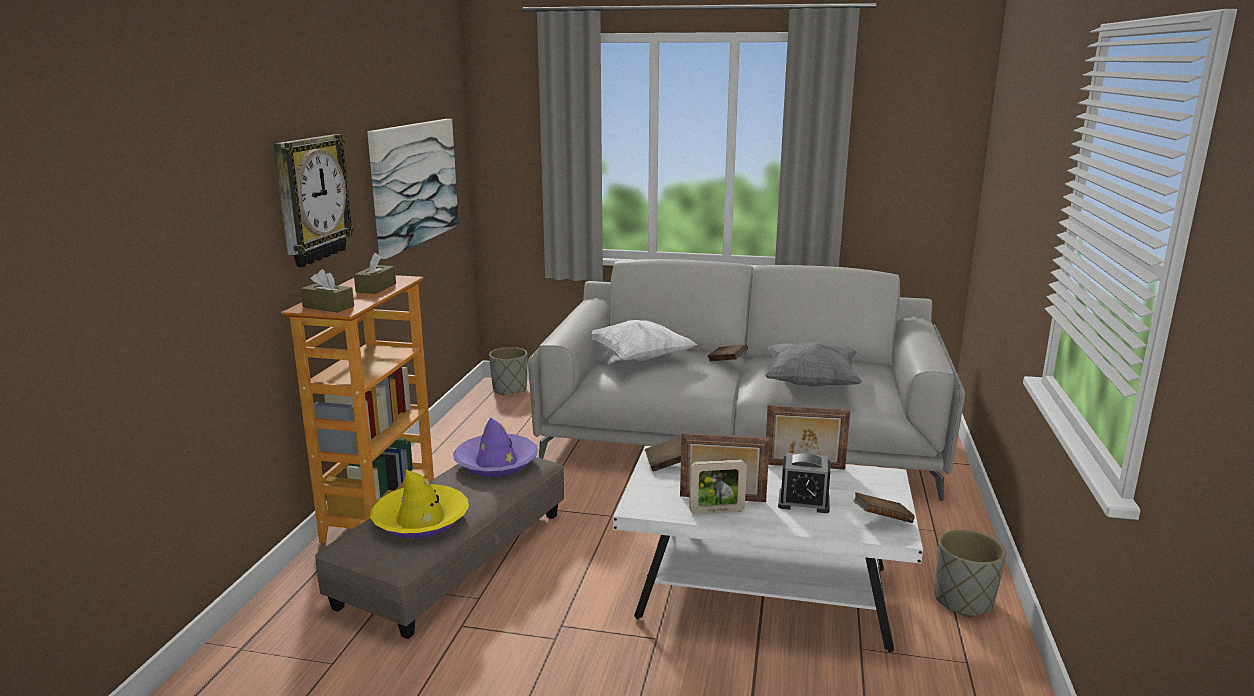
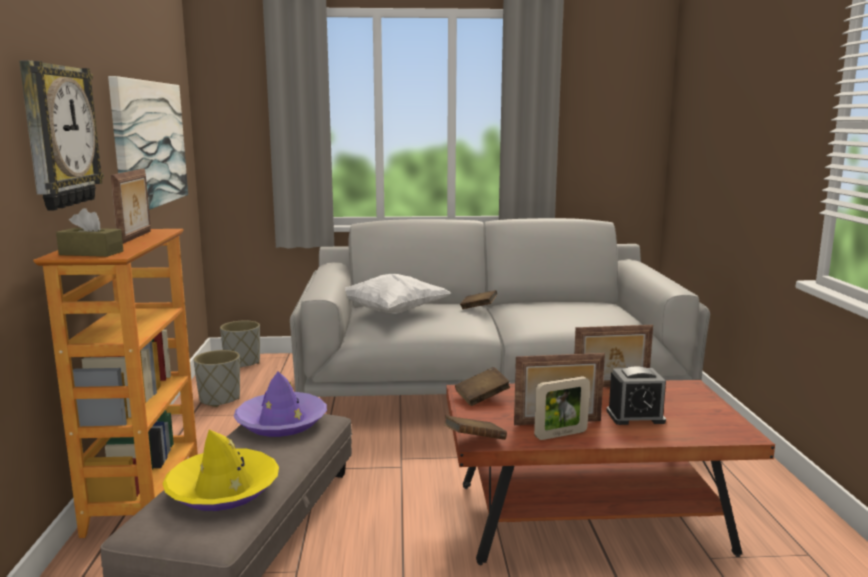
camera: 15 degrees left, 5 degrees down
(376, 288) = (136, 237): brown tissue box -> picture frame
(763, 593) = (589, 520): white coffee table -> brown coffee table
(810, 383) = (566, 319): grey pillow -> none
(881, 520) = (718, 424): brown book -> brown book (474, 441)
(963, 600) = (767, 499): grey planter -> grey planter (220, 399)

